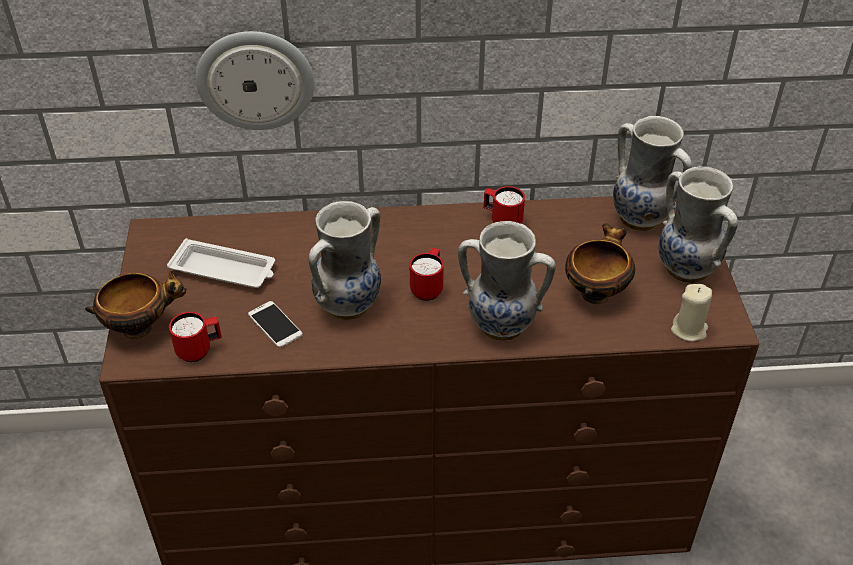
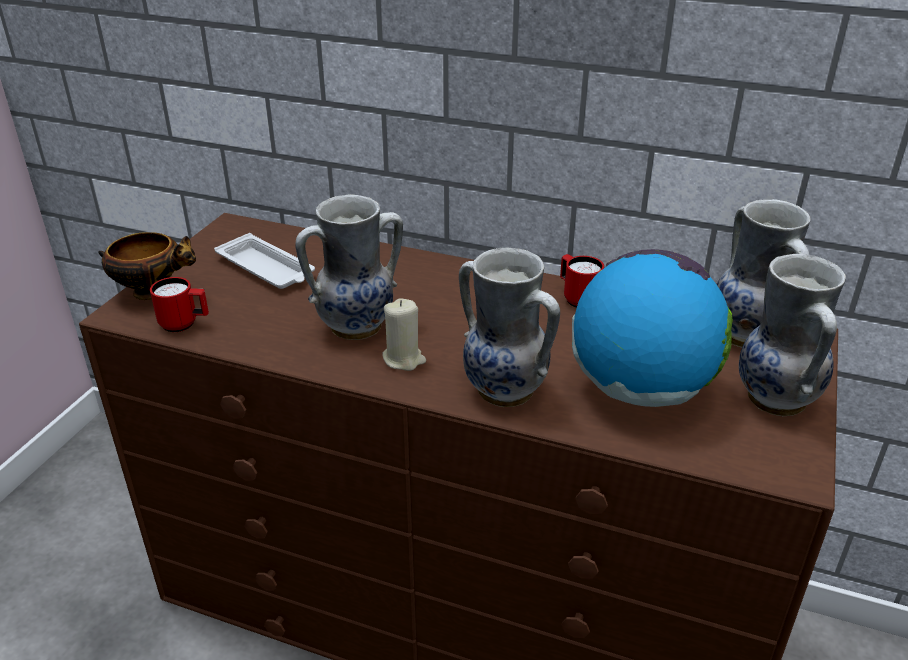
camera: 25 degrees right, 10 degrees down
(255, 79) = (345, 77): wall clock -> none
(275, 325) = (272, 323): phone -> none
(428, 288) = (451, 334): red mug -> none
(595, 292) = (641, 390): bowl -> globe
(689, 330) = (740, 463): beige candle -> beige candle (404, 359)

